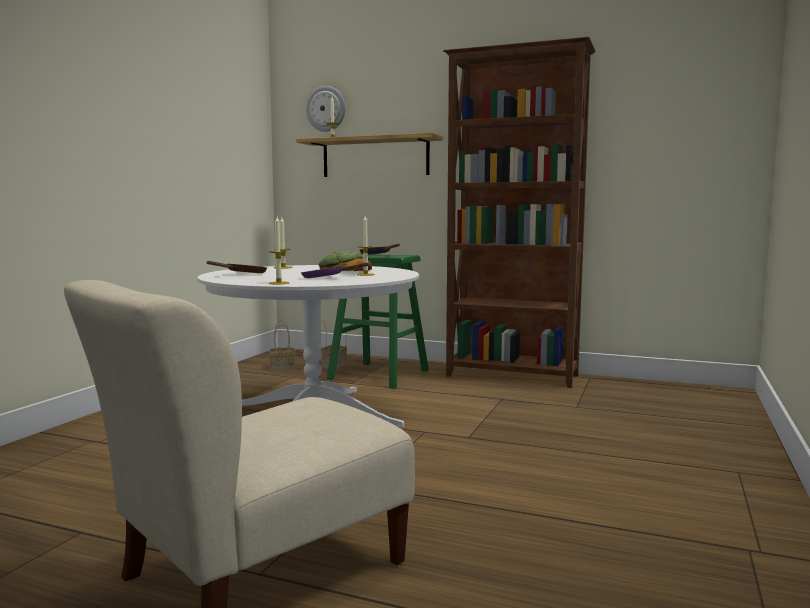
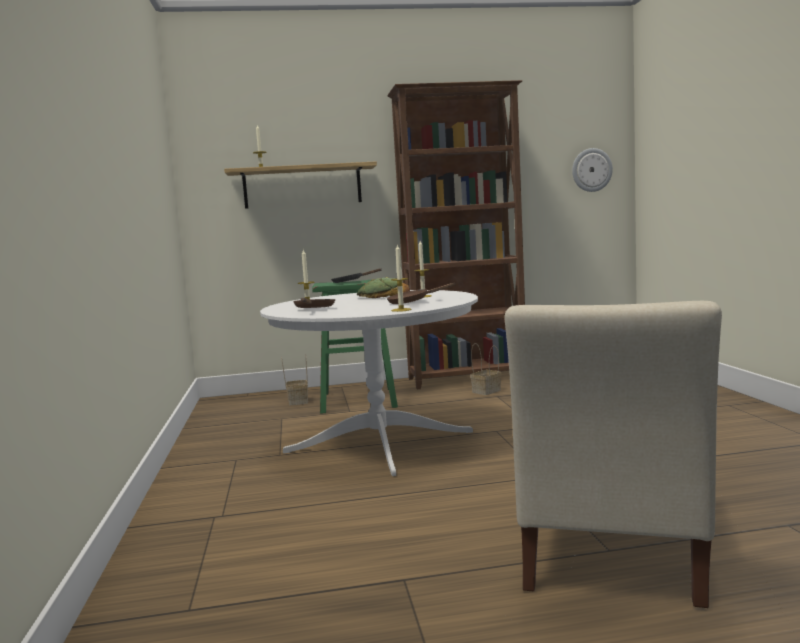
camera: 30 degrees left, 0 degrees up
(283, 367) = (252, 413): basket -> basket (486, 391)
(326, 109) = (242, 137): wall clock -> wall clock (591, 170)
(327, 278) = (412, 302): purple frying pan -> brown frying pan

